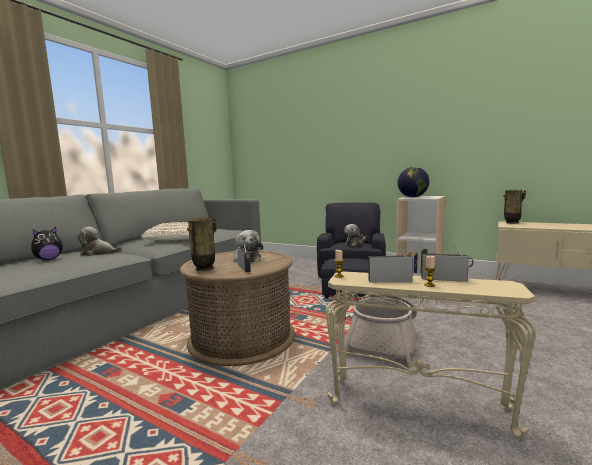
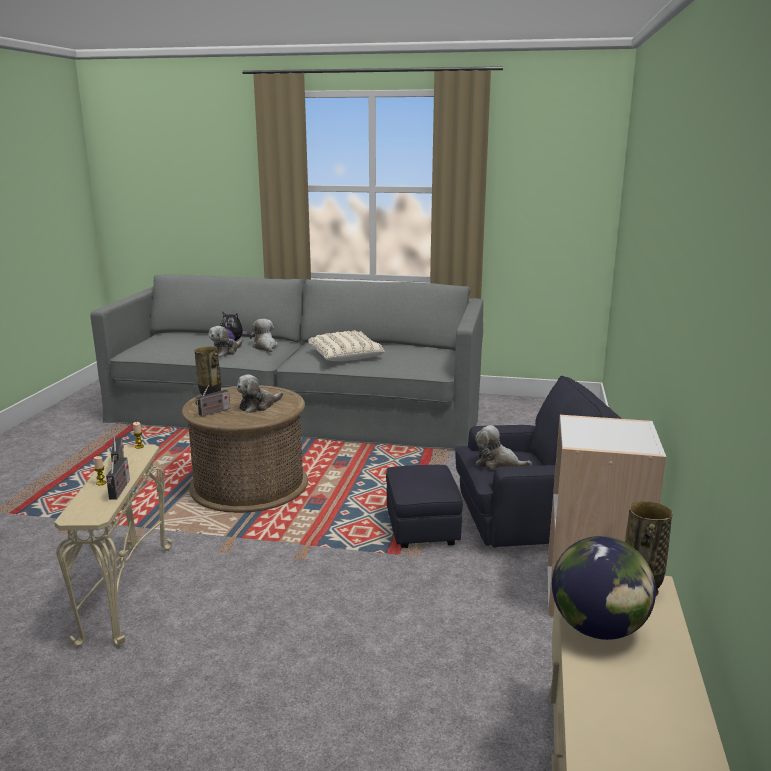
camera: 70 degrees right, 10 degrees up
(79, 262) = (225, 352): none -> plush toy
(384, 341) = (258, 568): basket -> none
(413, 197) = (601, 426): globe -> globe (598, 629)

